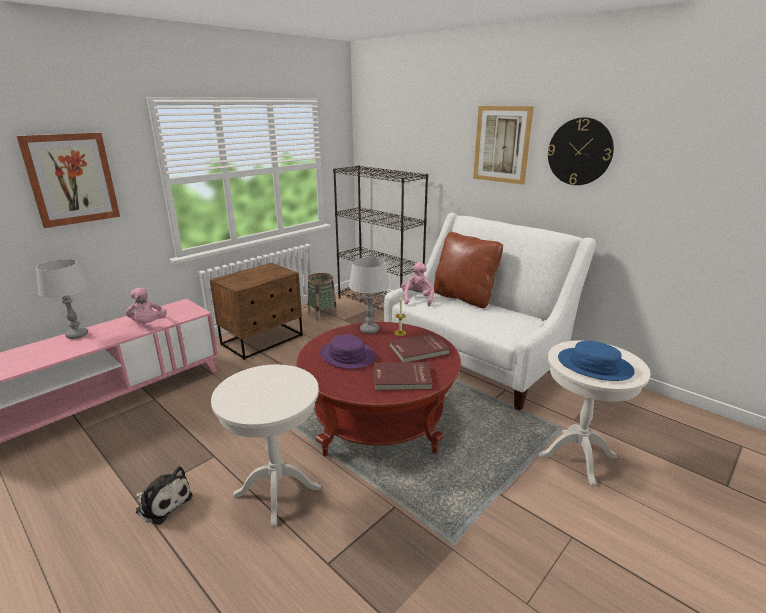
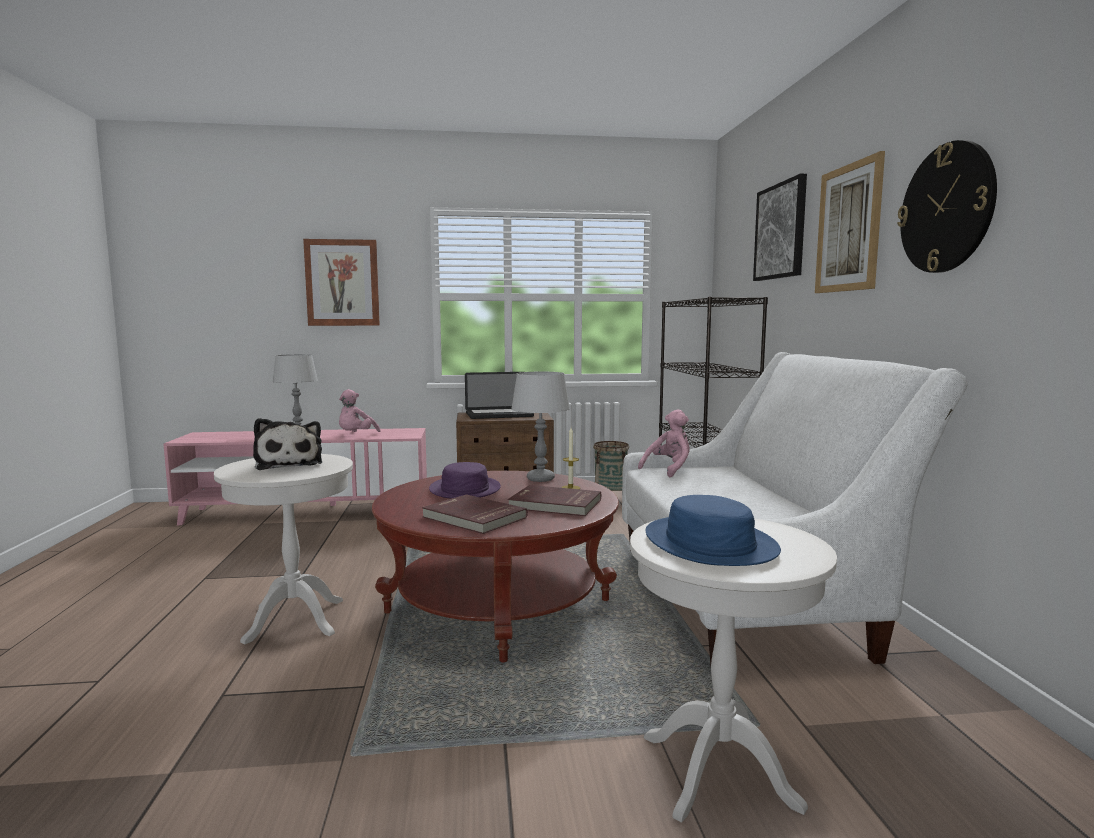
camera: 40 degrees right, 15 degrees down
(163, 503) = (212, 588): plush toy -> plush toy (289, 464)
(250, 276) = (499, 415): none -> laptop
(435, 131) = (781, 231): none -> picture
(464, 298) = (744, 480): brown pillow -> none

